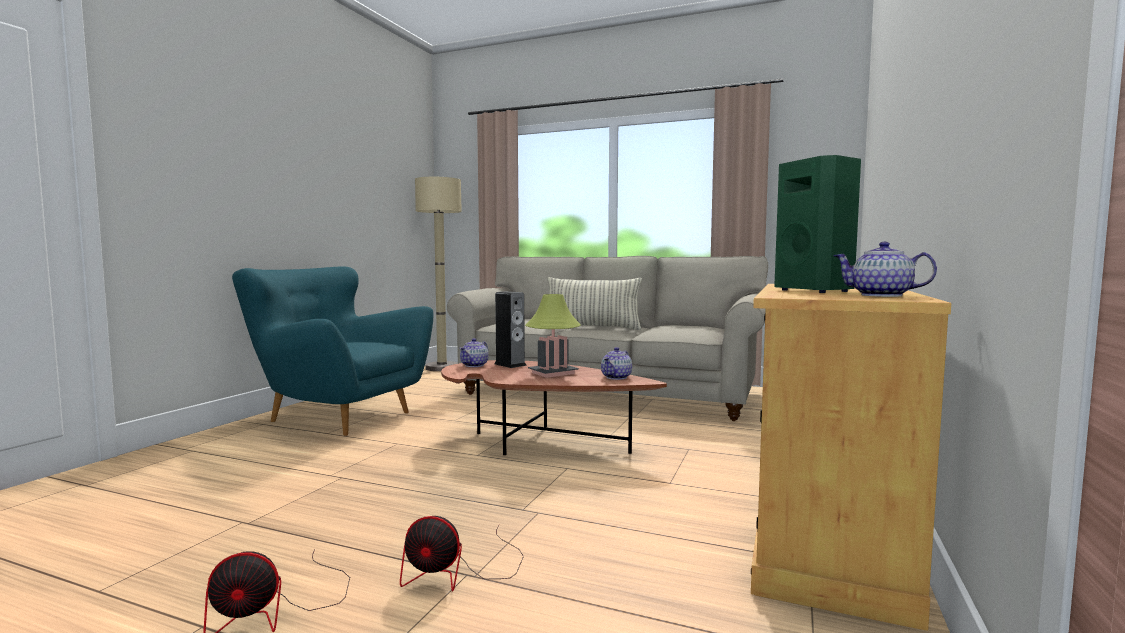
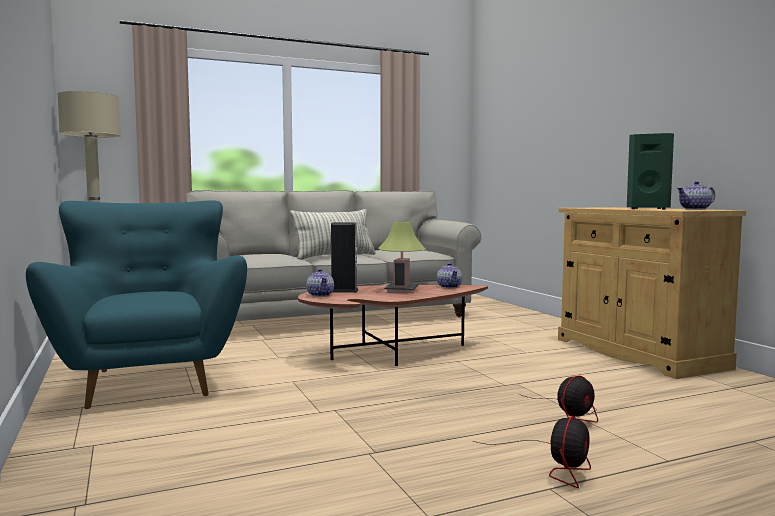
camera: 45 degrees left, 0 degrees up
(337, 416) = (150, 381): turquoise armchair -> turquoise armchair turned 90 degrees clockwise

